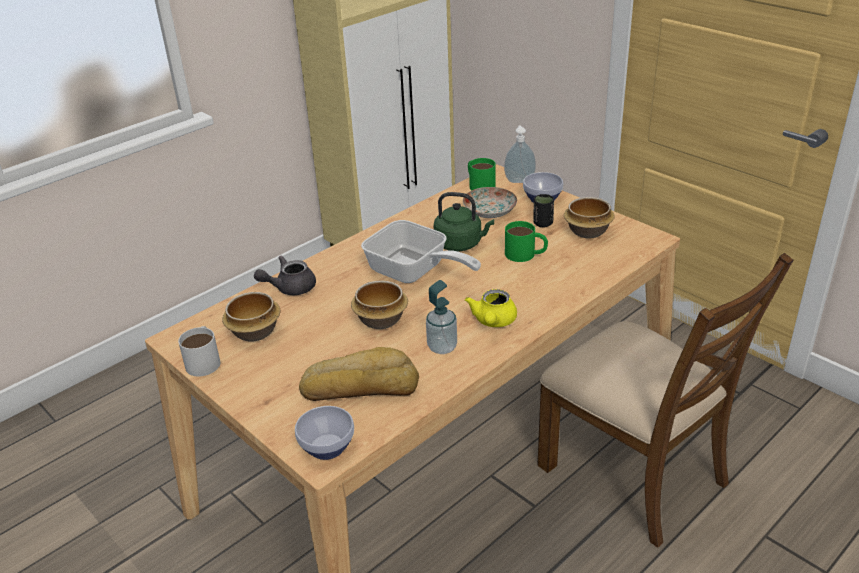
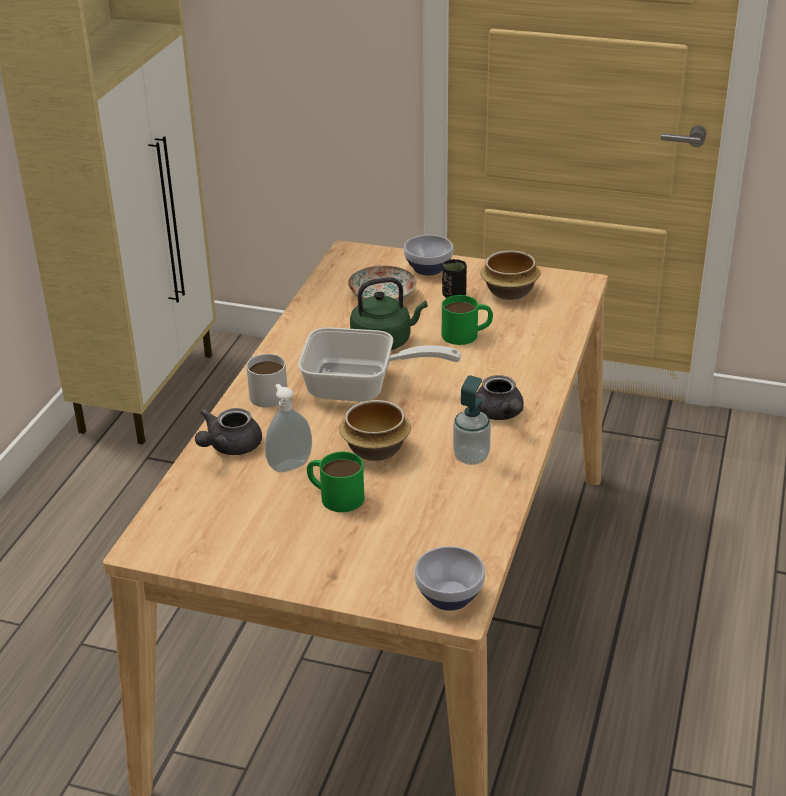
camera: 30 degrees left, 0 degrees up
(204, 360) = (209, 558): white mug -> white mug (265, 392)
(255, 332) = (240, 509): bowl -> none
(360, 386) = (422, 524): bread -> none
(479, 185) = (340, 269): green mug -> green mug (335, 495)
(493, 322) = (499, 414): yellow teapot -> grey teapot
(519, 180) = (382, 253): soap dispenser -> soap dispenser (289, 465)
(635, 474) = (617, 557): brown chair -> none

